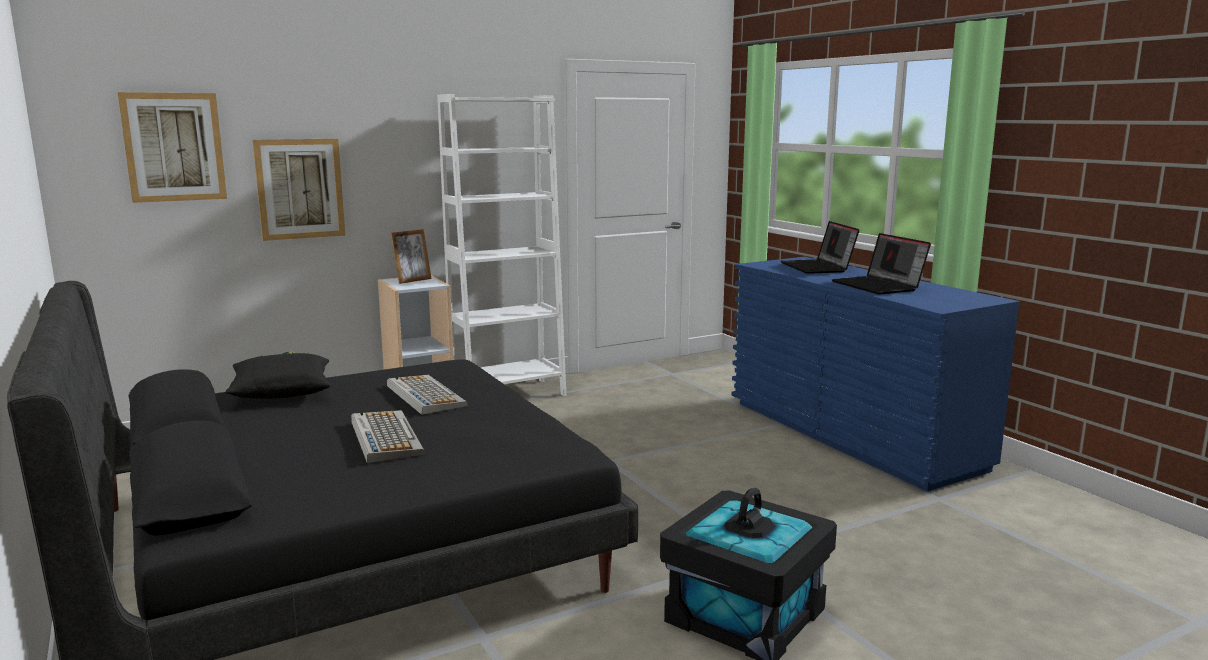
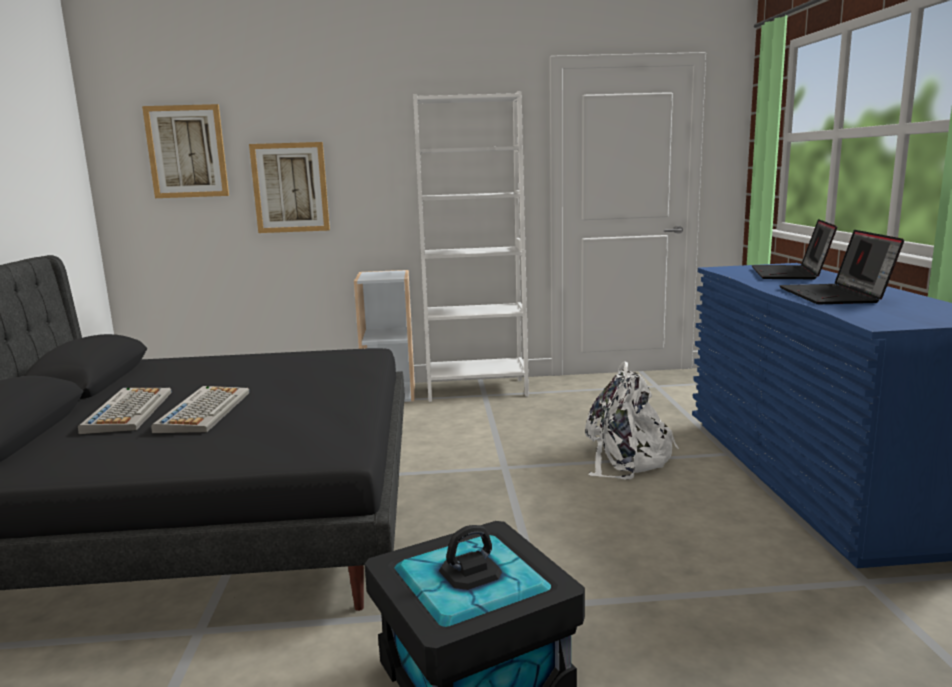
camera: 25 degrees right, 0 degrees up
(282, 393) = (197, 363): black pillow -> none
(412, 280) = (384, 273): picture frame -> none
(424, 395) = (297, 377): keyboard -> keyboard (128, 411)
(705, 439) = (626, 459): none -> white backpack

